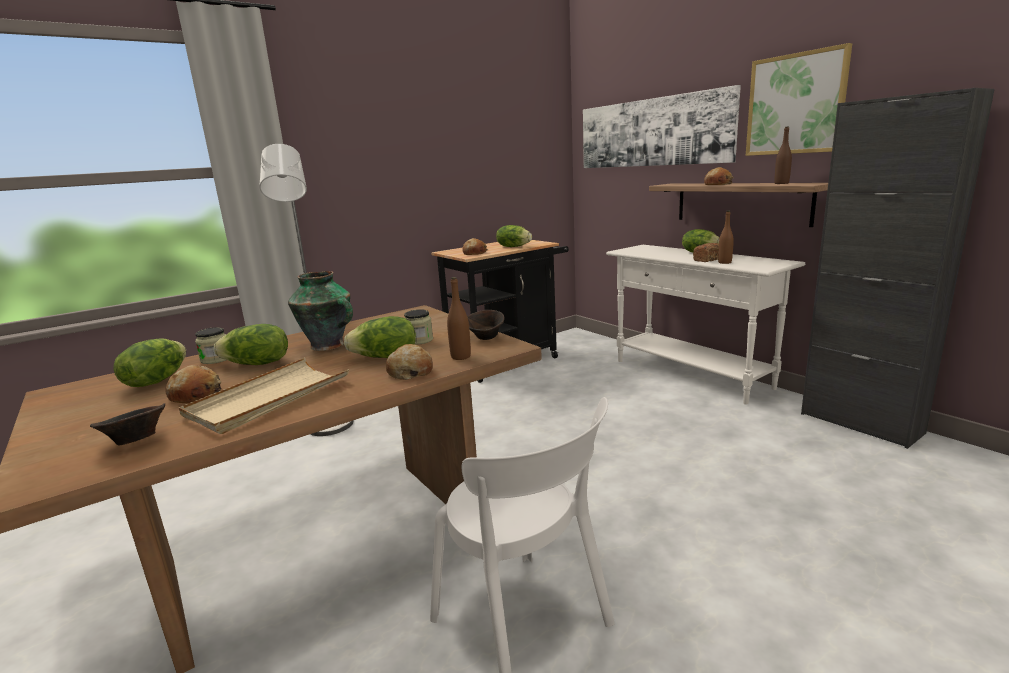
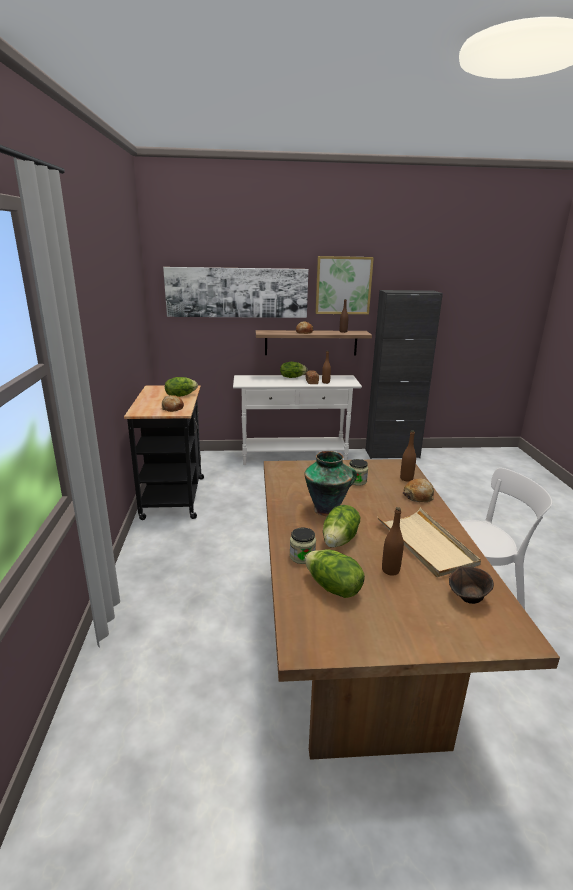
camera: 60 degrees left, 5 degrees up
(196, 394) = (390, 570): bread -> brown bottle
(329, 429) = (171, 612): grey floor lamp -> none
(385, 357) = (380, 497): lettuce -> none
(486, 338) = (377, 465): brown bowl -> none

